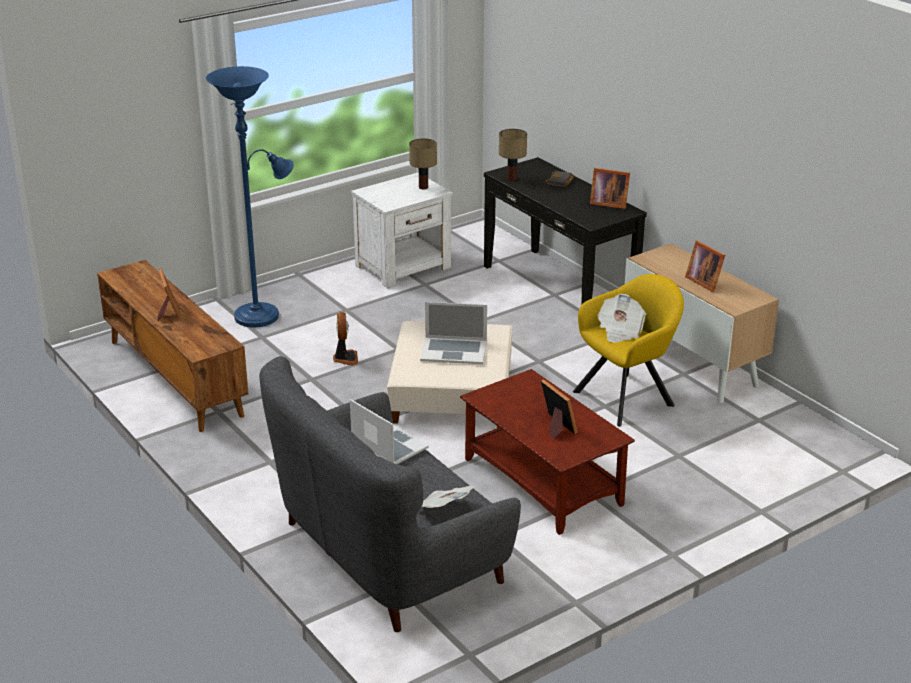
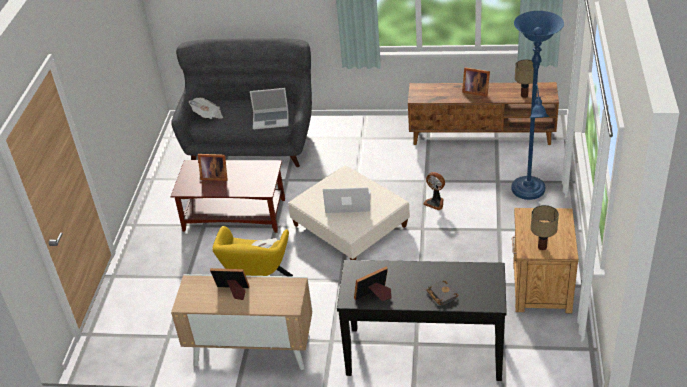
camera: 135 degrees right, 10 degrees up
(404, 266) = (540, 288): white nightstand -> brown nightstand
(454, 351) = (348, 202): laptop -> laptop turned 45 degrees clockwise
(512, 178) = (474, 271): table lamp -> table lamp (524, 95)

